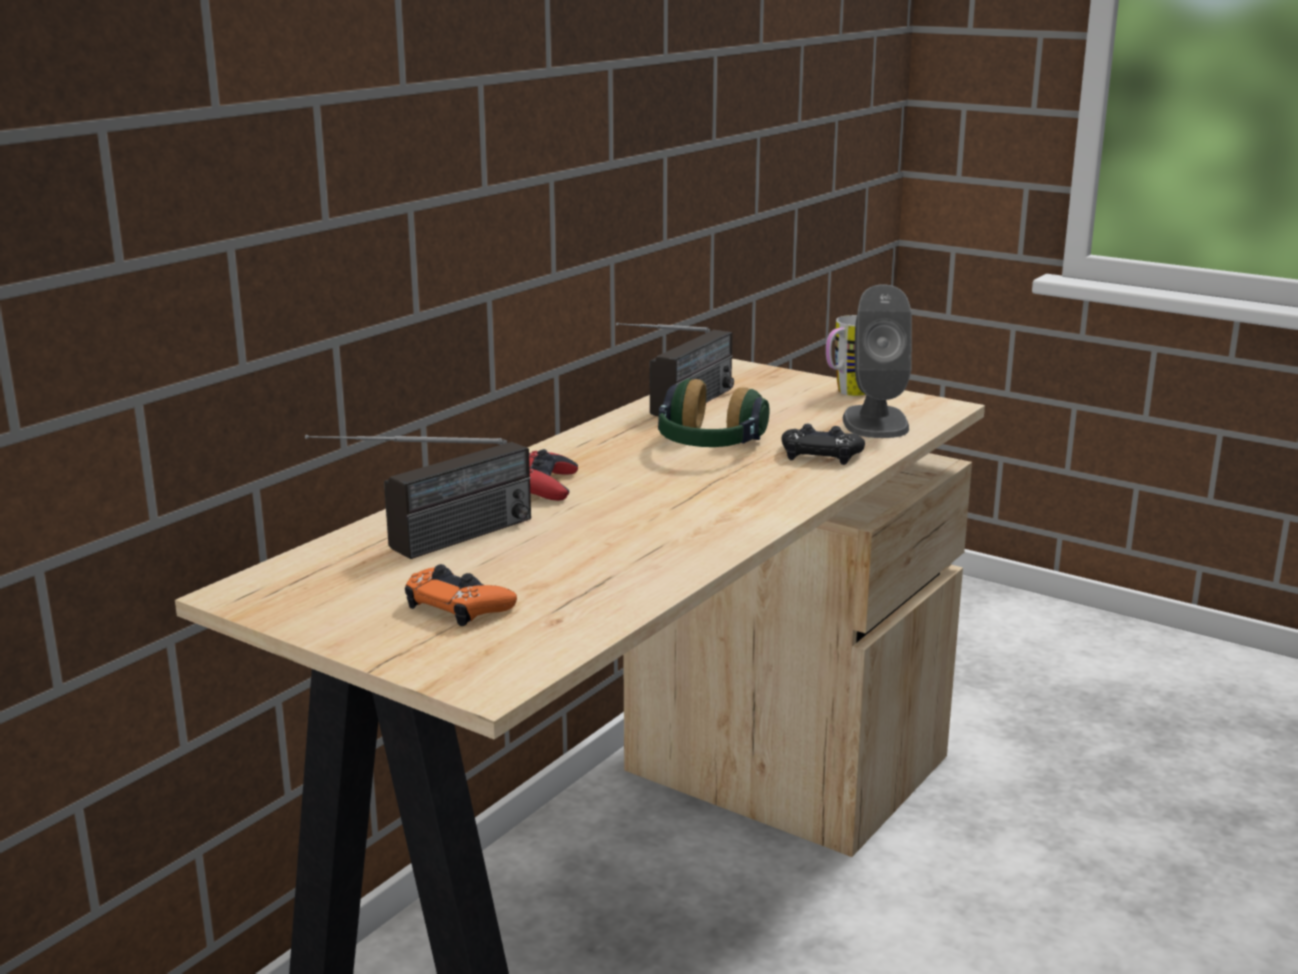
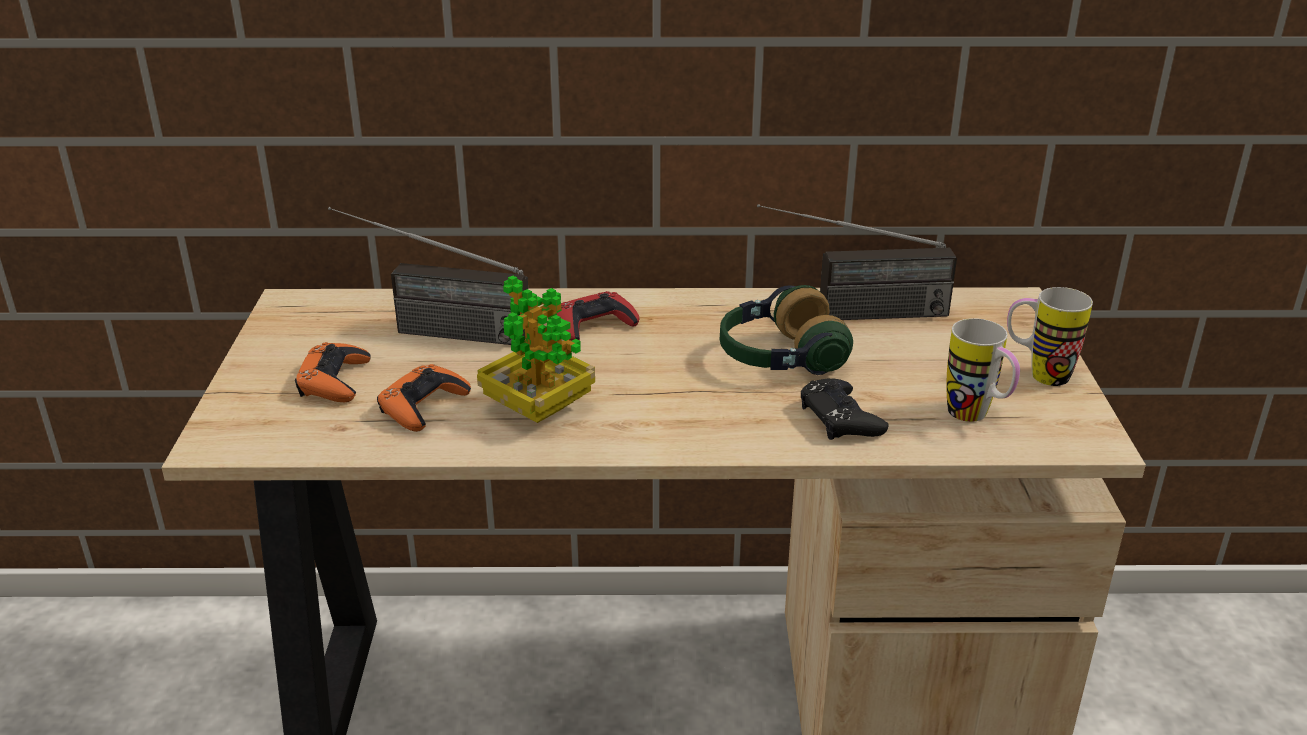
camera: 55 degrees right, 10 degrees up
(573, 578) = (423, 406): none -> orange game controller
(651, 538) = (538, 408): none -> potted plant
(875, 422) = (976, 417): grey speaker -> mug

